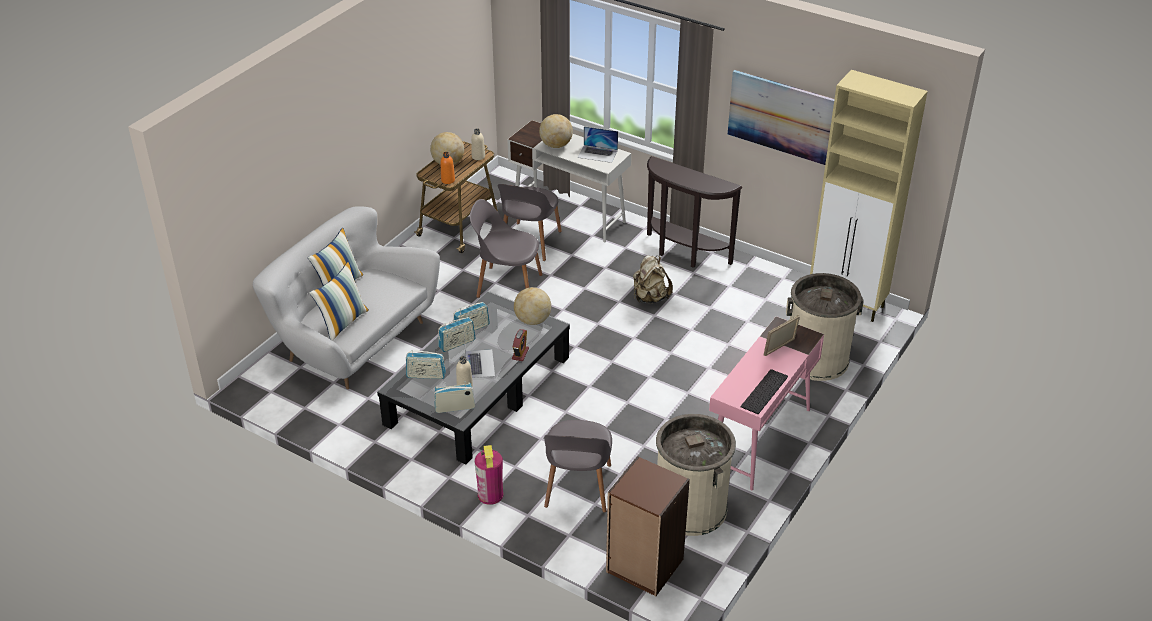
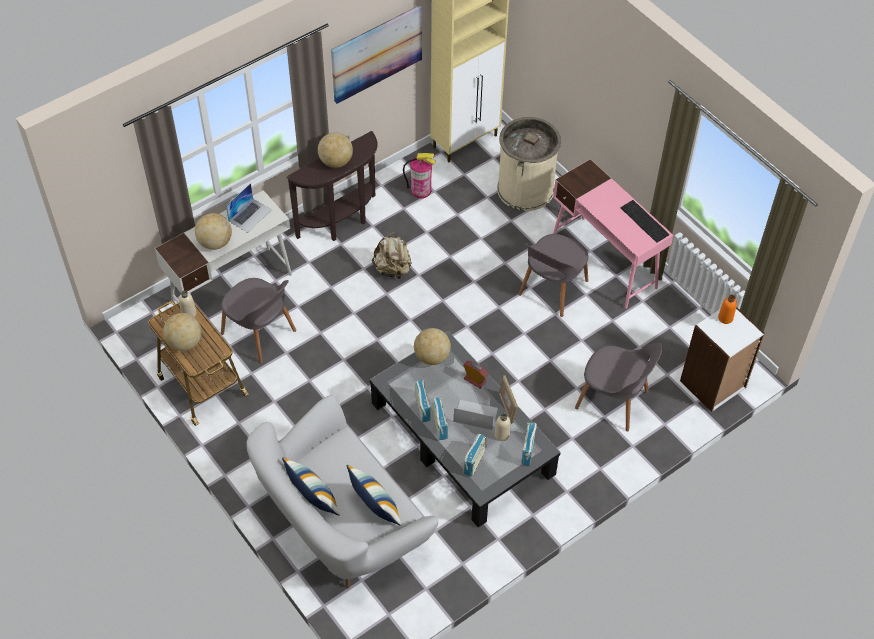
camera: 70 degrees left, 15 degrees up
(448, 180) = (218, 351): orange bottle -> orange bottle (725, 318)
(490, 495) = (599, 466): fire extinguisher -> fire extinguisher (421, 190)
(507, 285) = (318, 371): grey chair -> grey chair (552, 289)
(644, 566) = (713, 385): brown bookcase -> white bookcase
(687, 176) = (336, 162): none -> globe
(690, 508) = (662, 334): beige trash can -> none
(780, 348) = (596, 192): picture frame -> picture frame (507, 407)

